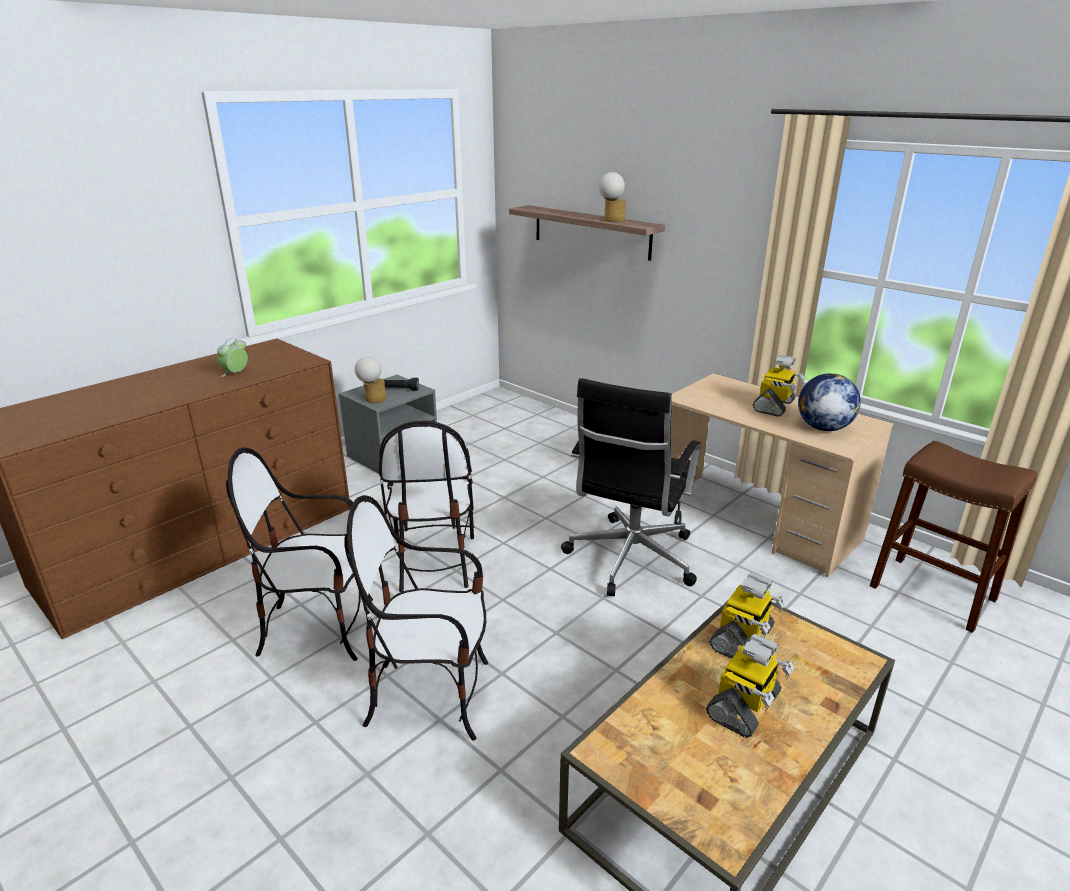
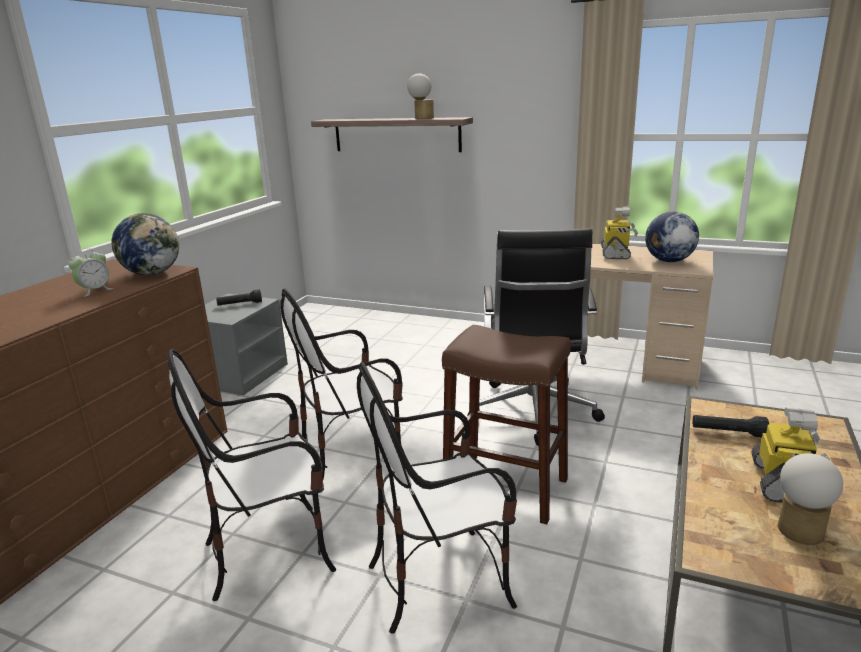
camera: 20 degrees left, 5 degrees down
(236, 373) = (95, 291): alarm clock -> alarm clock turned 150 degrees counterclockwise
(291, 362) = (152, 273): none -> globe
(372, 399) = (219, 316): table lamp -> table lamp (798, 534)
(434, 562) = (352, 458): chair -> chair turned 90 degrees clockwise
(743, 639) = (728, 433): toy robot -> black flashlight
(932, 593) = (777, 382): brown stool -> brown stool (506, 488)

